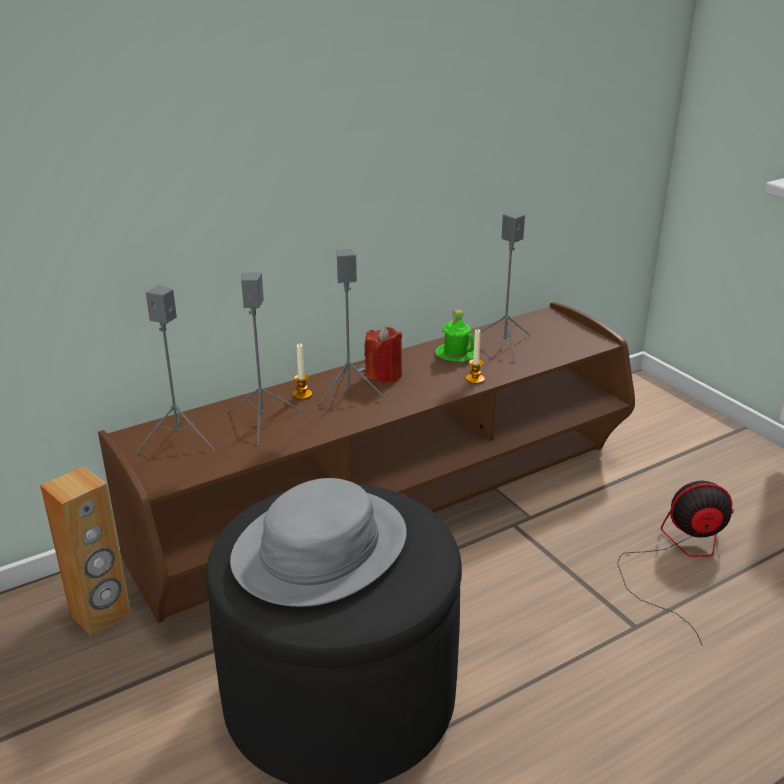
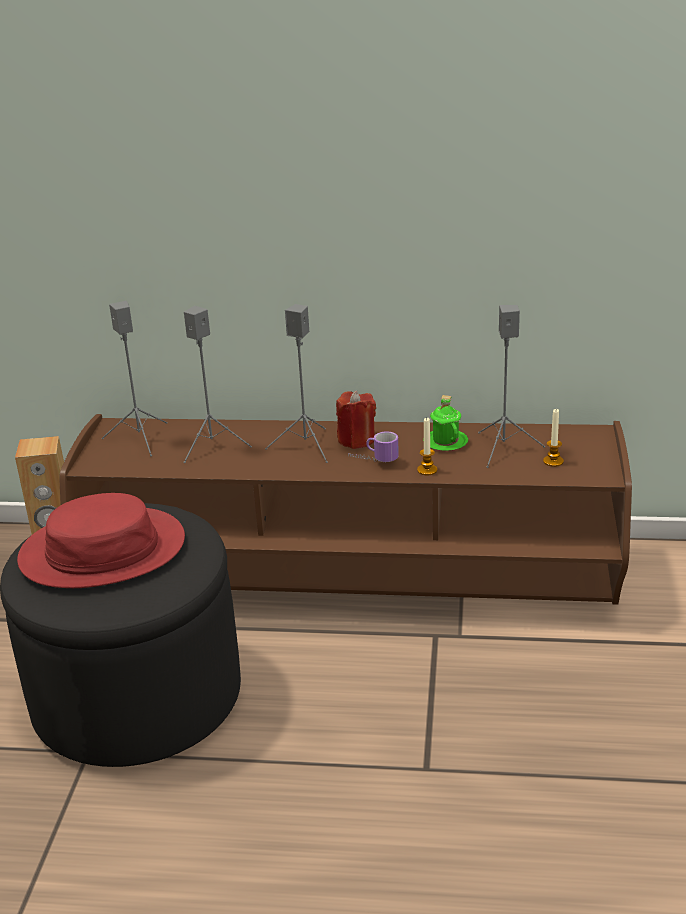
camera: 40 degrees right, 0 degrees up
(302, 394) = (270, 434): candle -> candle (553, 461)
(320, 548) = (102, 550): grey hat -> red hat
(422, 386) = (373, 460): none -> mug
(679, 558) = (552, 736): fan -> none

